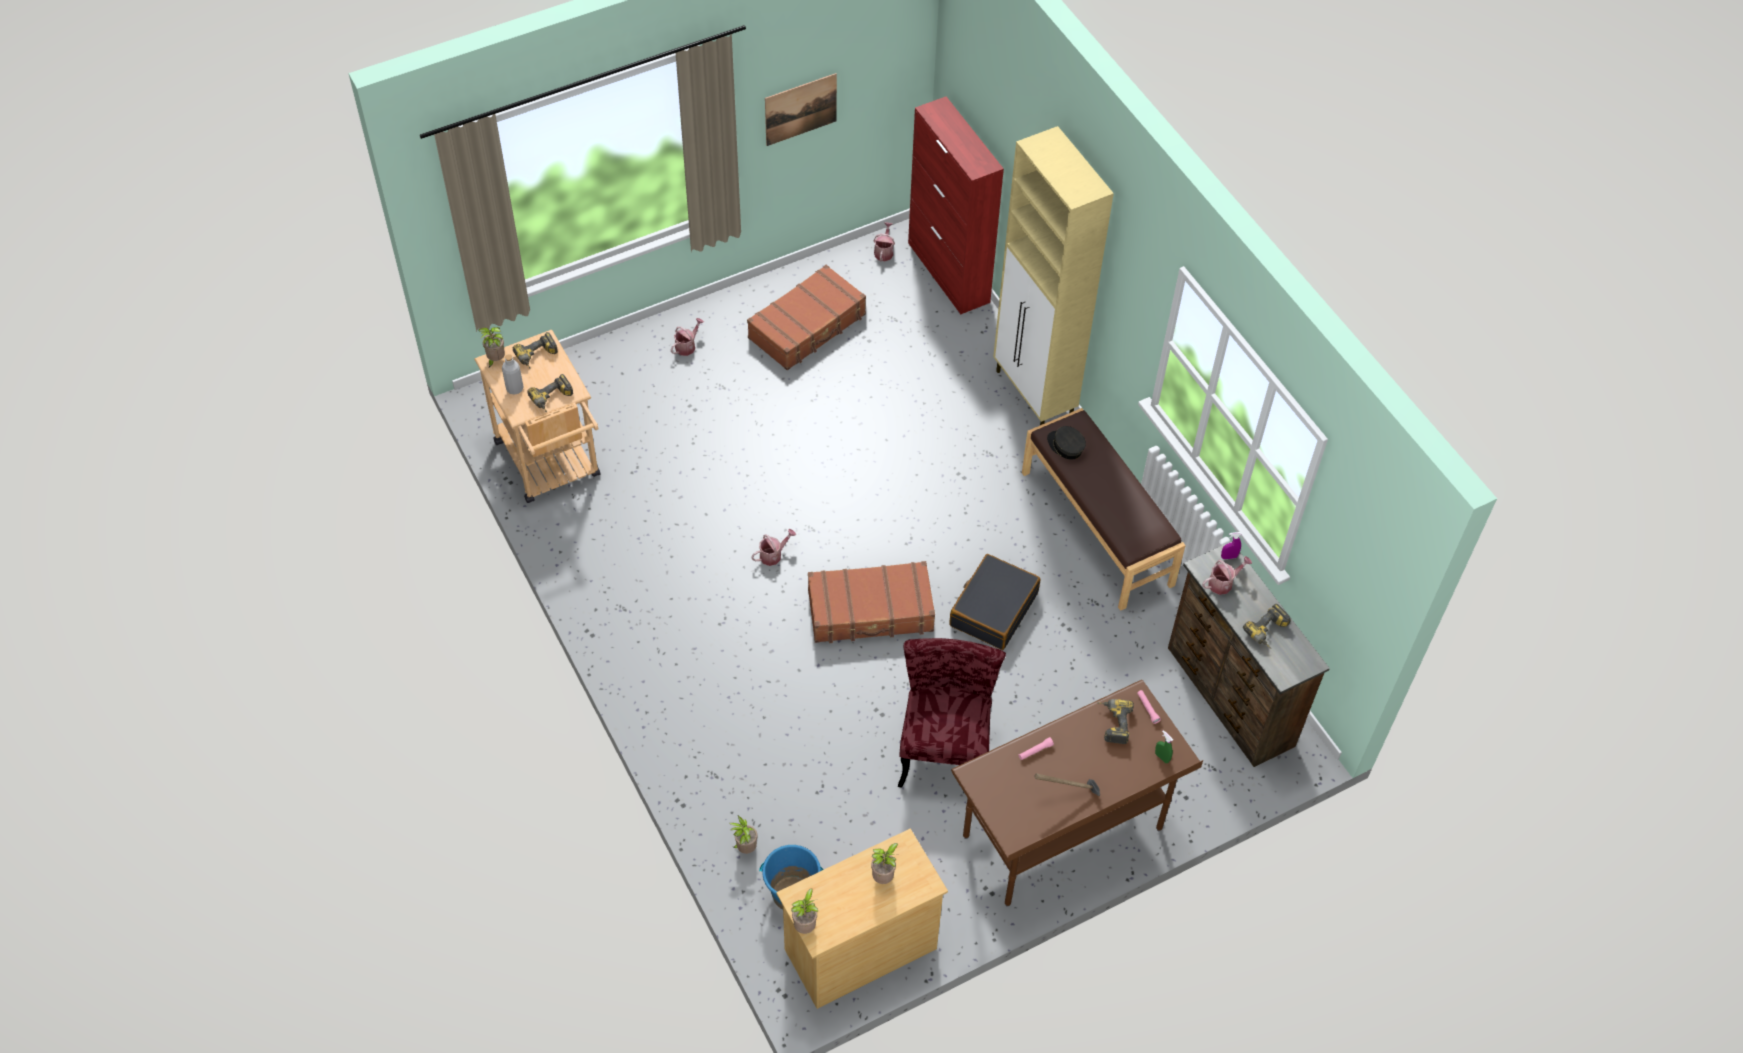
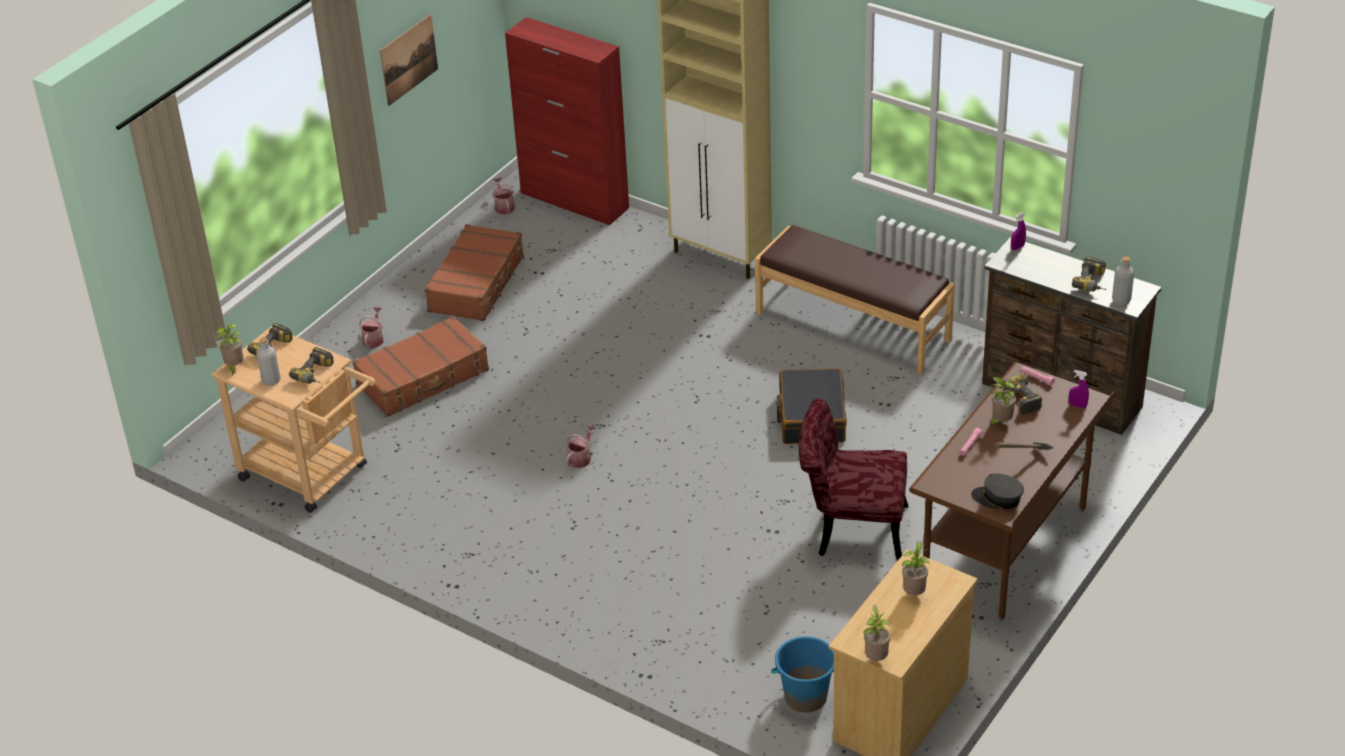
camera: 25 degrees left, 15 degrees down
(745, 848) = (734, 682): potted plant -> potted plant (1000, 422)
(871, 611) = (704, 462): brown suitcase -> brown suitcase (423, 378)
(945, 746) = (851, 530): red chair -> red chair turned 60 degrees counterclockwise
(1065, 446) = (798, 254): grey cap -> grey cap (997, 498)
(1162, 757) = (1077, 406): green spray bottle -> purple spray bottle
(1223, 583) = (1028, 265): watering can -> none
(1279, 665) = (1121, 300): none -> grey bottle

